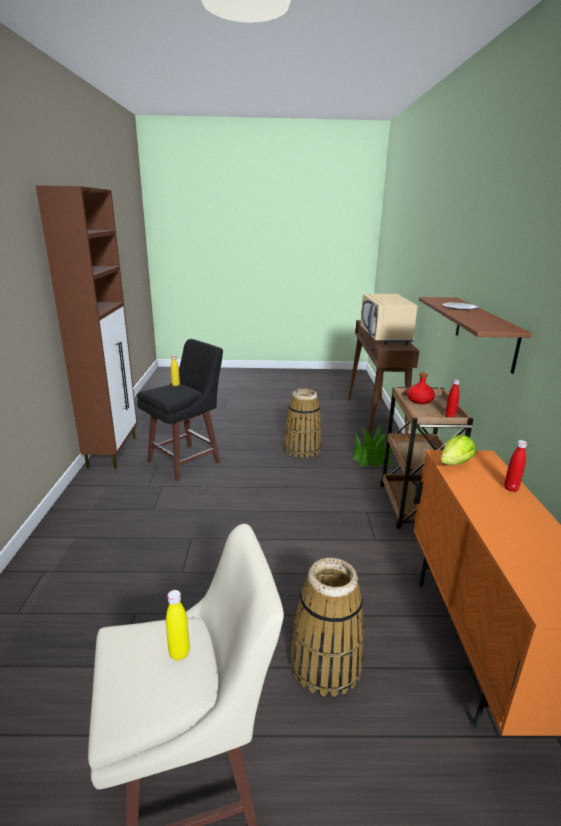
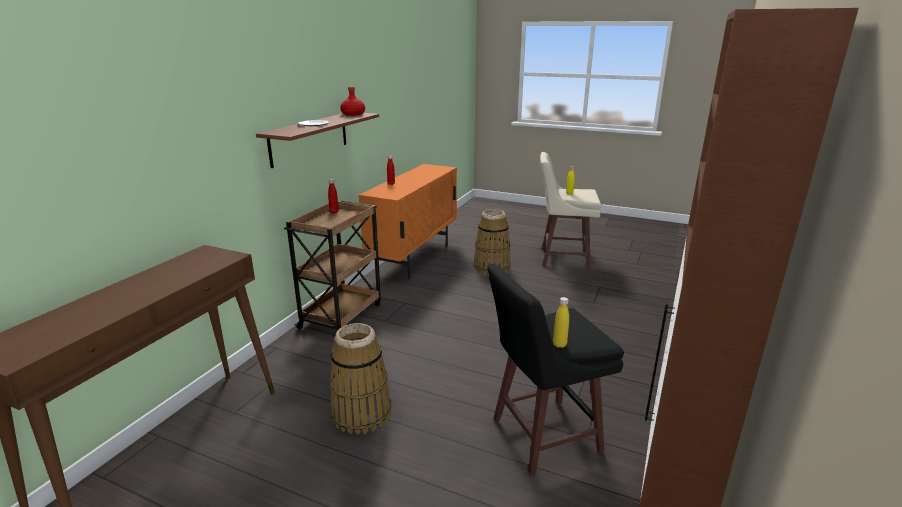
camera: 155 degrees left, 0 degrees up
(371, 458) = (296, 372): potted plant -> none
(385, 336) = (155, 283): beige microwave -> none
(419, 400) = (324, 226): red bottle -> red bottle (353, 114)
(455, 464) = (396, 193): lettuce -> none

